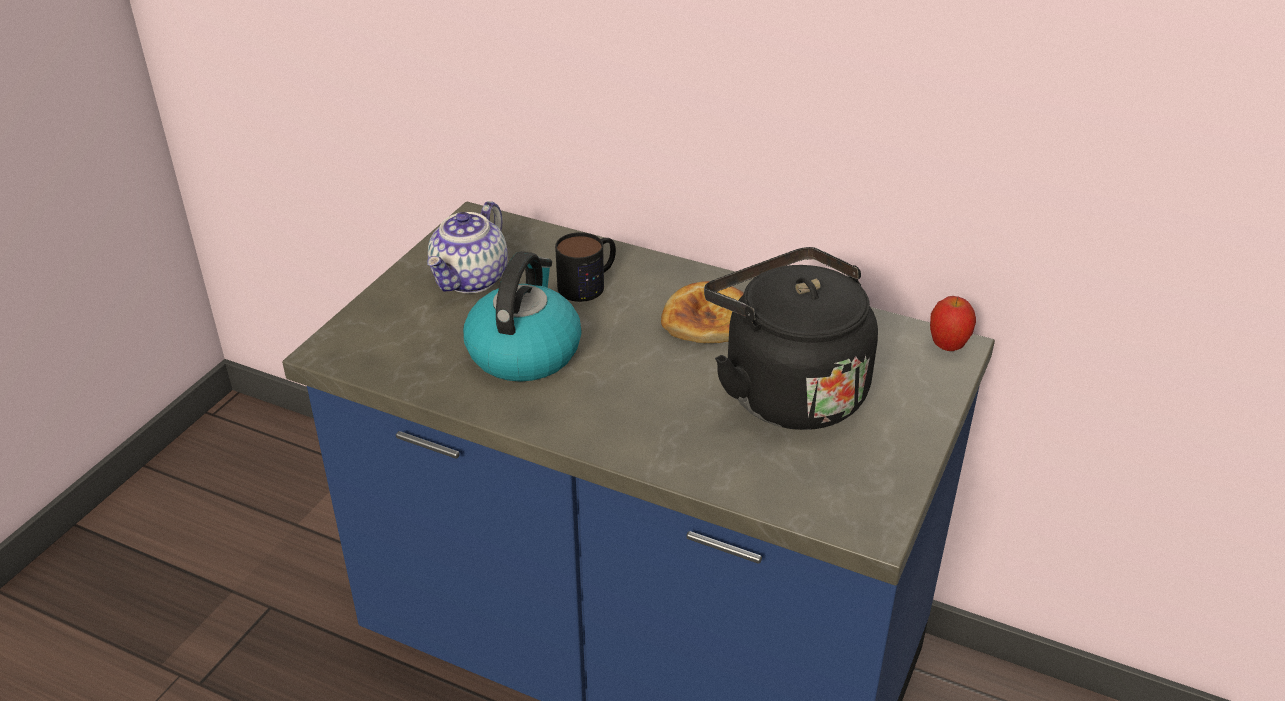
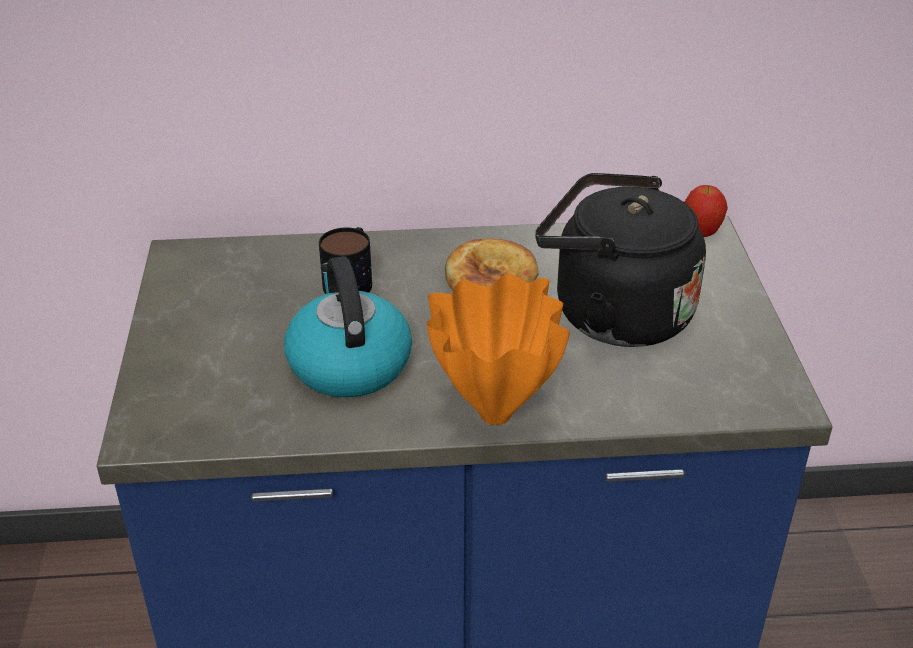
camera: 30 degrees left, 0 degrees up
(471, 279) = (230, 314): teapot -> none
(599, 437) = (493, 416): none -> orange vase

